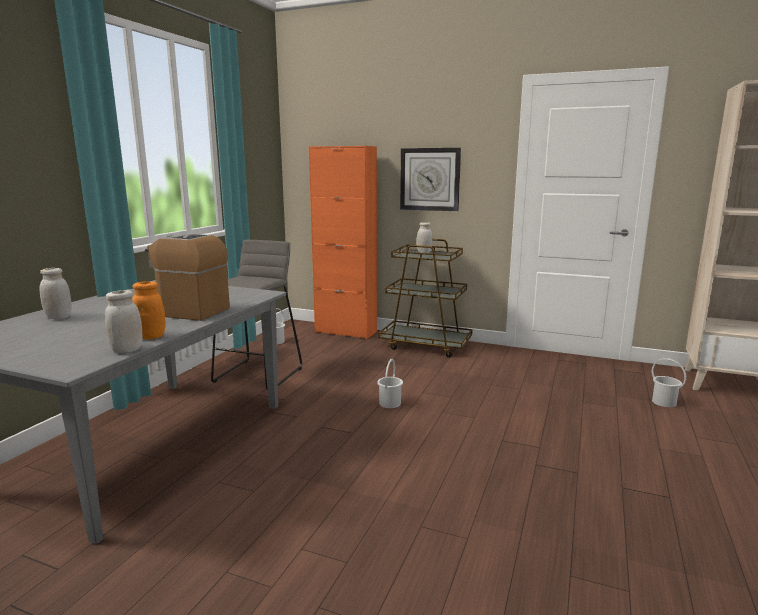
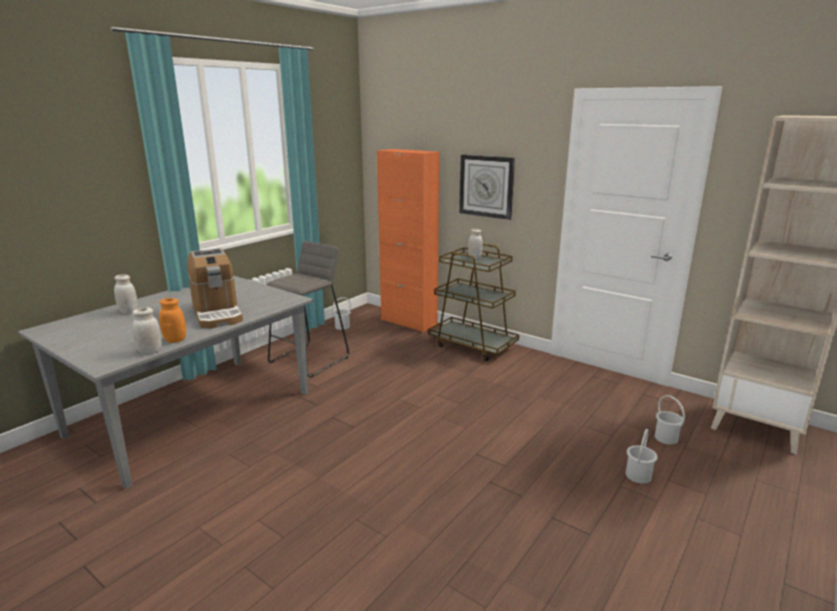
camera: 15 degrees right, 5 degrees up
(183, 311) = (217, 314): coffee machine -> coffee machine turned 150 degrees counterclockwise
(389, 403) = (401, 402): white bucket -> white bucket (637, 475)

